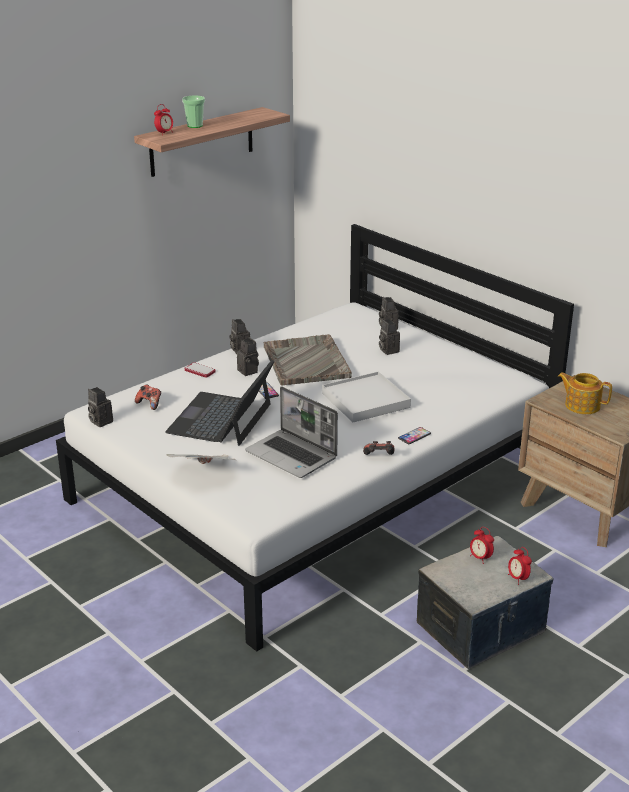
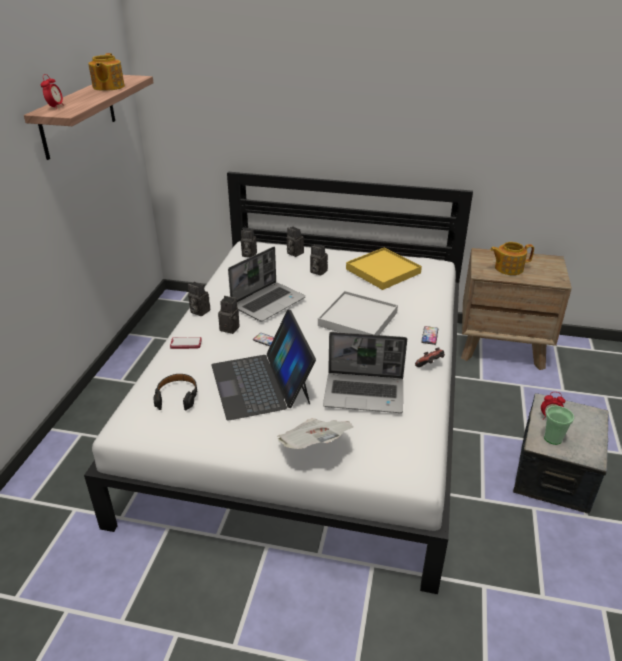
camera: 35 degrees left, 5 degrees up
(99, 421) = (146, 437): camera -> camera (248, 254)
(149, 404) = (177, 396): game controller -> black headphones
(195, 126) = (76, 97): cup -> cup (553, 438)
(233, 120) = (108, 87): none -> teapot
(306, 361) = (268, 302): grey tray -> laptop
(450, 369) = (383, 271): none -> yellow tray
(518, 578) = (592, 422): alarm clock -> none

